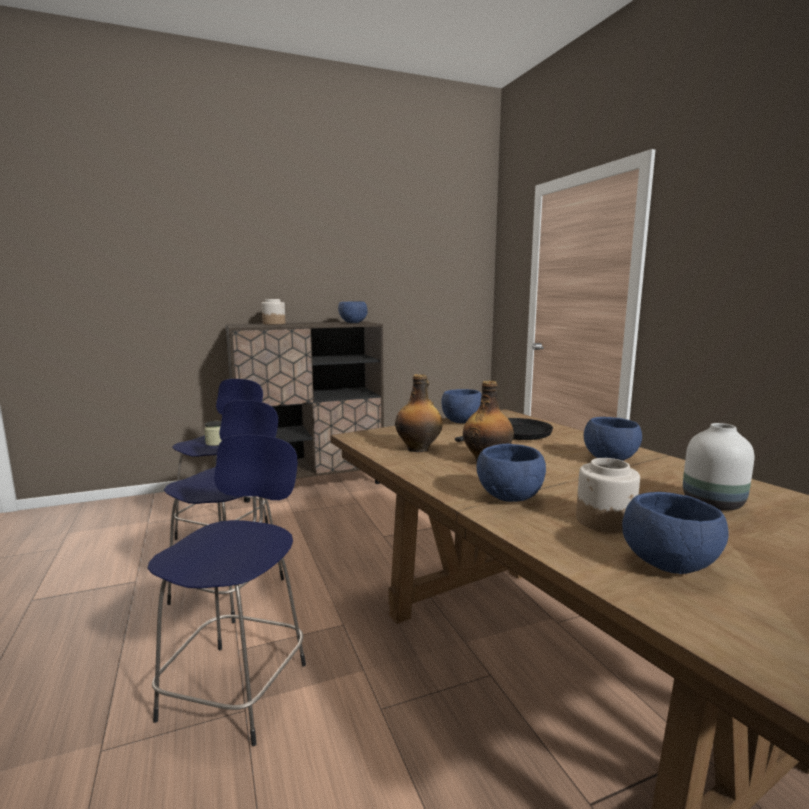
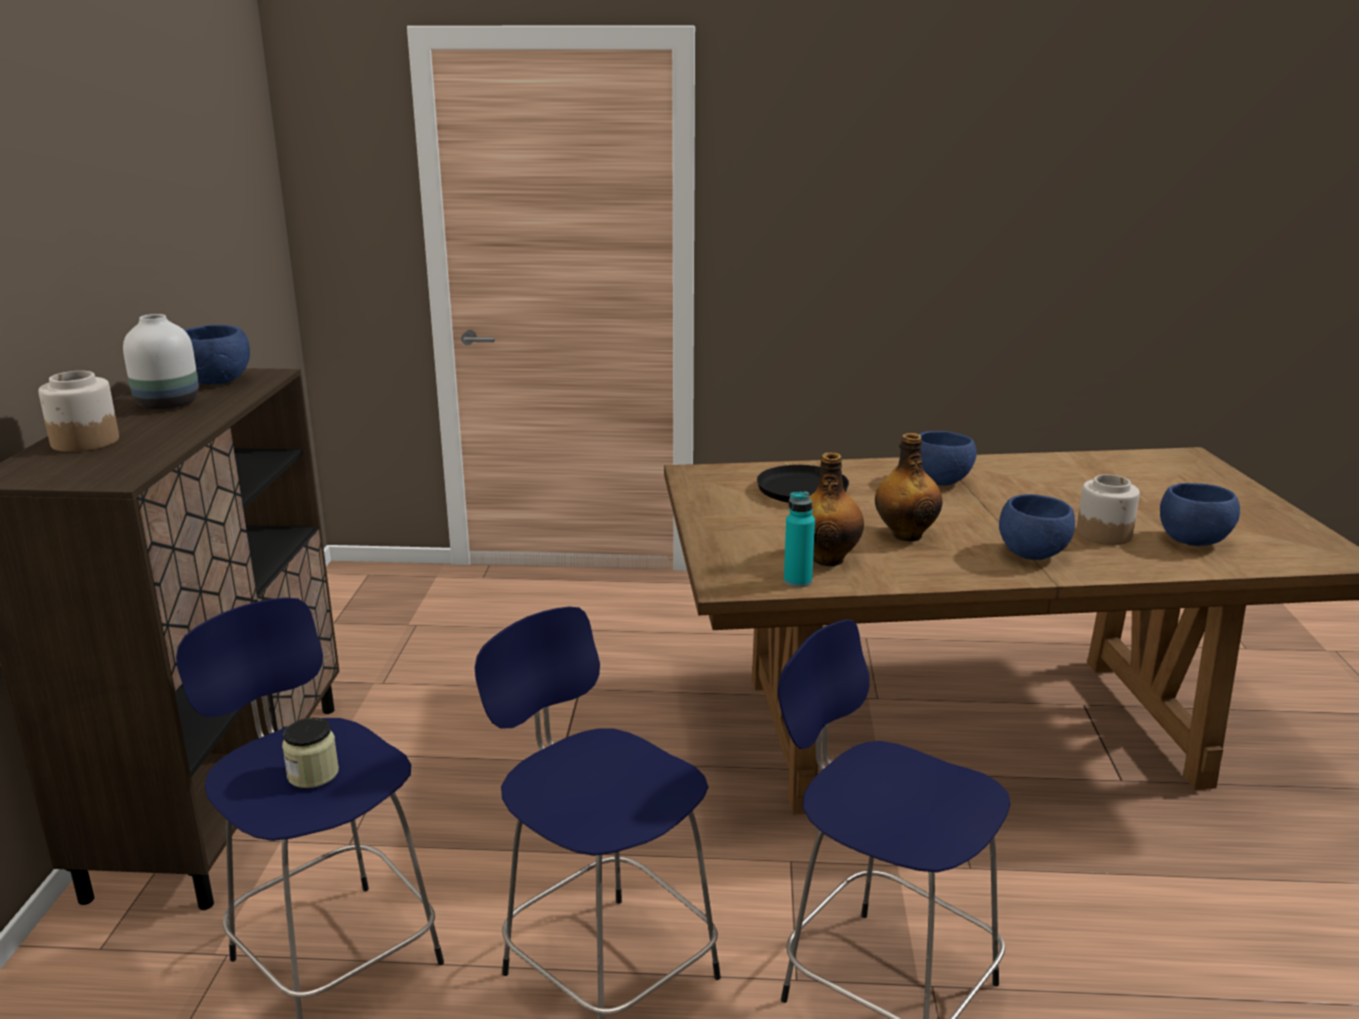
camera: 65 degrees left, 10 degrees up
(377, 447) = (797, 581): none -> turquoise bottle
(461, 421) = (711, 506): blue bowl -> none
(710, 503) = (1076, 487): white vase -> white vase (166, 404)

